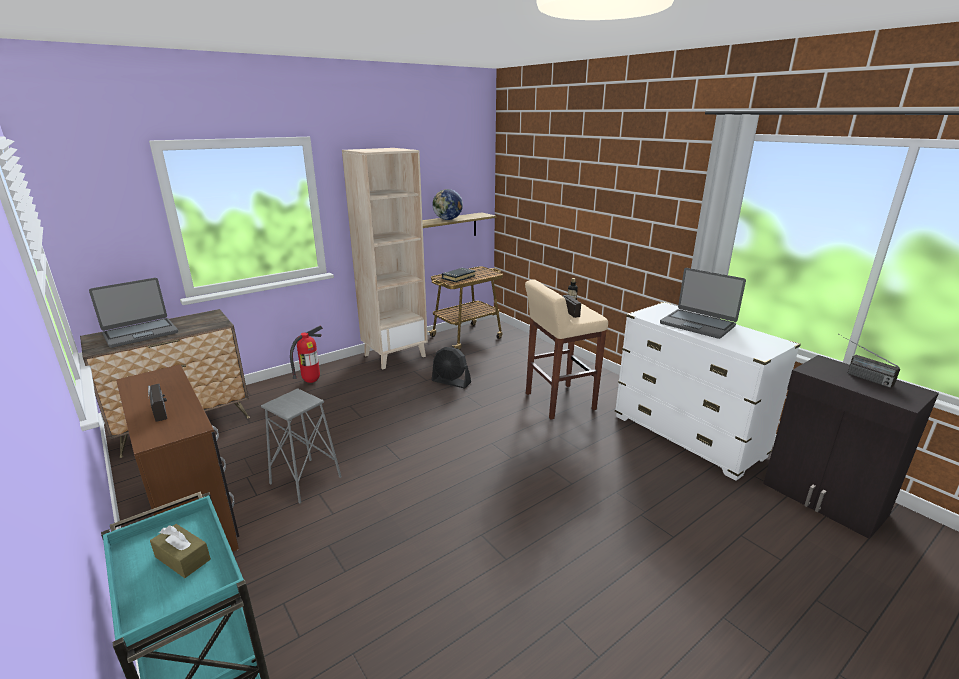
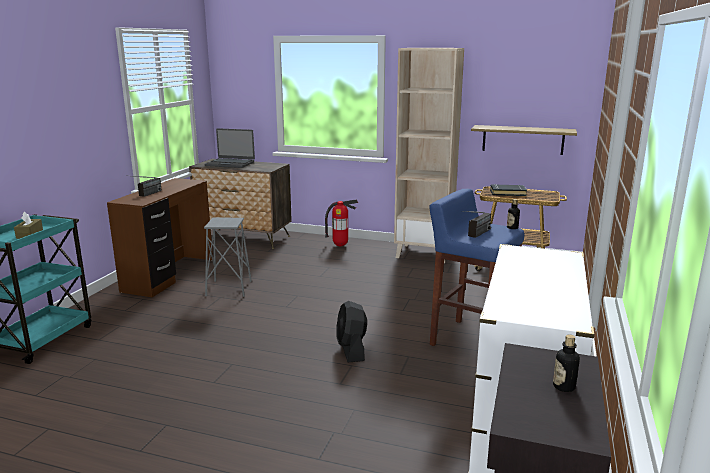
camera: 55 degrees right, 5 degrees down
(448, 219) = (513, 128): globe -> none
(451, 382) = (421, 286): black fan -> black fan (351, 349)
(558, 401) = (469, 340): beige stool -> blue stool
(698, 324) = (539, 275): laptop -> none
(858, 375) = (564, 386): radio -> bottle

